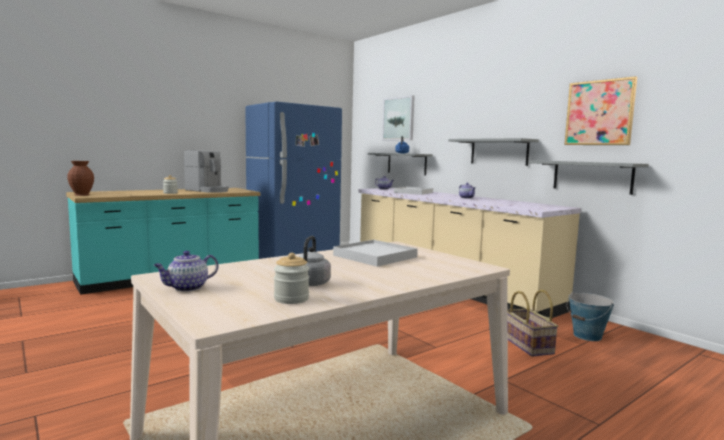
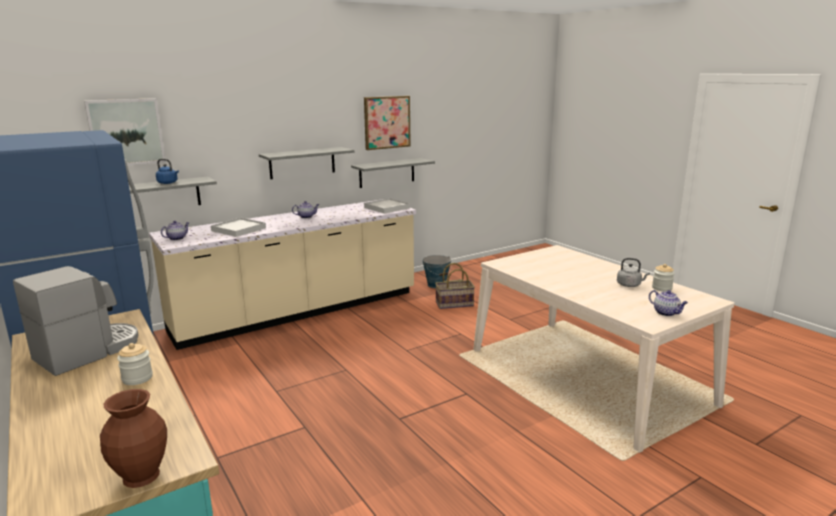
camera: 85 degrees left, 10 degrees up
(375, 256) = (543, 270): white tray -> white tray (387, 208)

